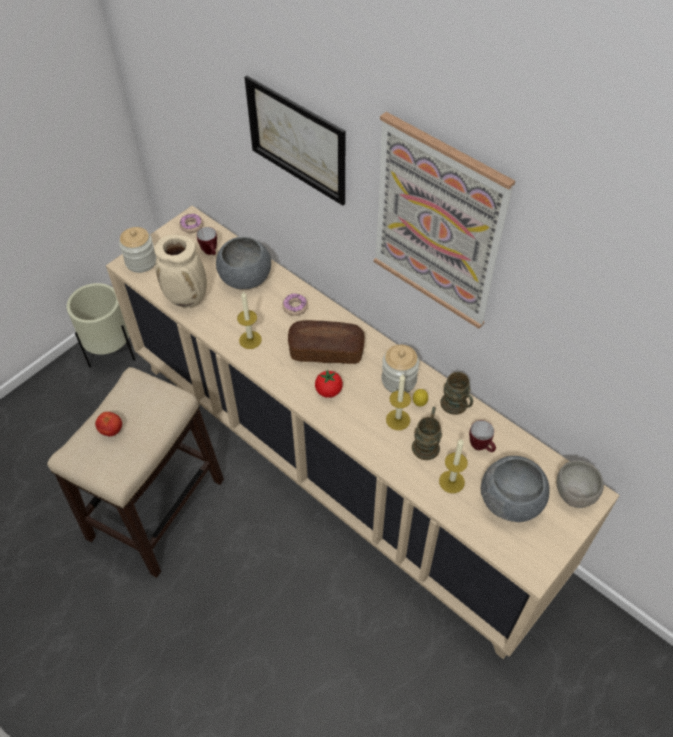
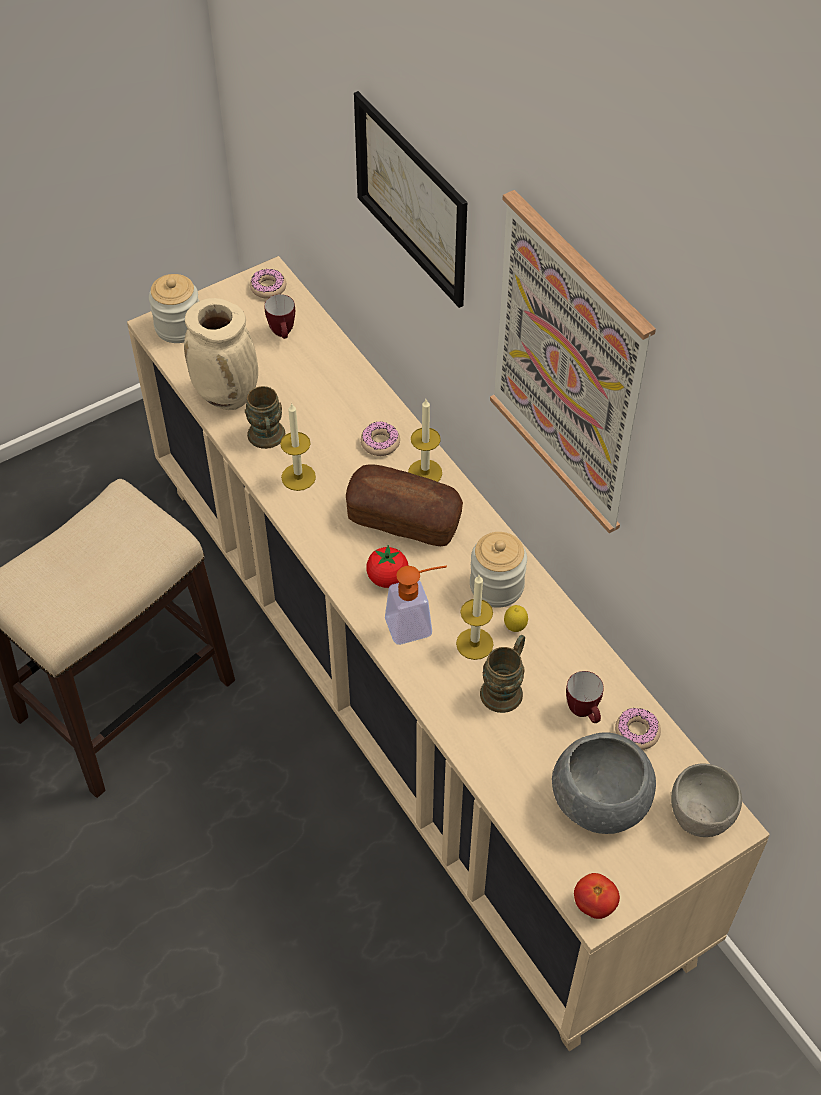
camera: 15 degrees right, 0 degrees up
(111, 430) = (68, 563): tomato -> tomato (594, 904)
(112, 354) = (127, 454): beige planter -> none
(245, 277) = (321, 382): grey bowl -> none
(357, 416) = (417, 624): none -> soap dispenser
(451, 481) = (522, 752): candle -> candle (425, 472)
(457, 407) = (569, 646): brown mug -> brown mug (267, 439)
(517, 451) = (637, 732): none -> donut

